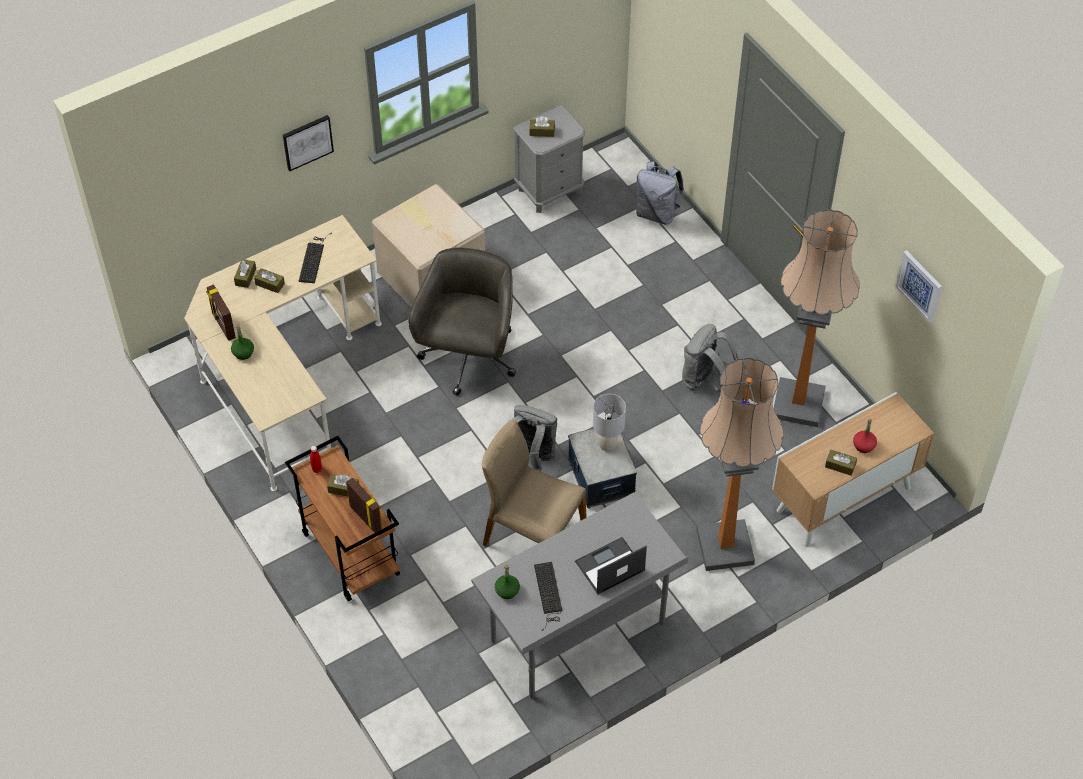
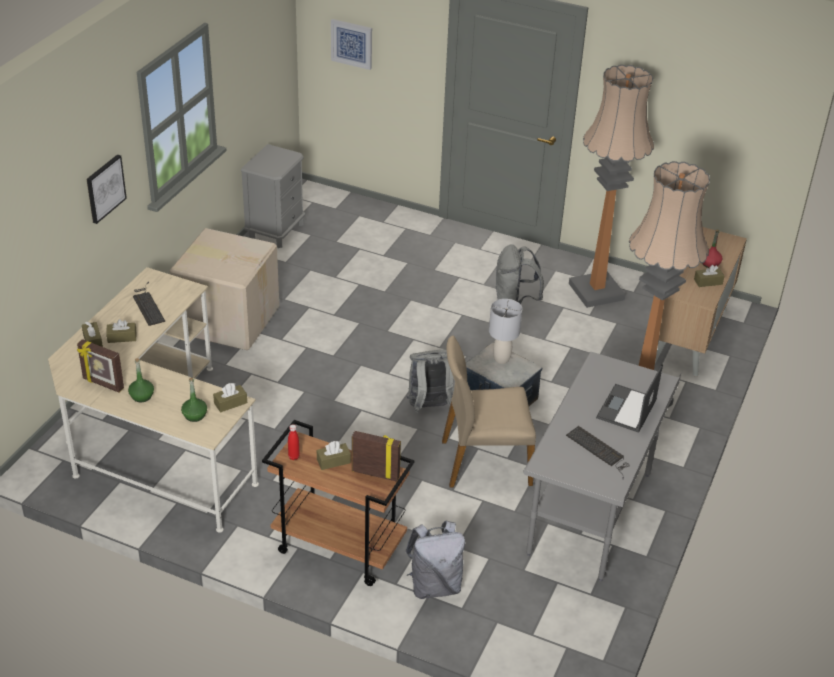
camera: 35 degrees left, 15 degrees down
(468, 358) = (312, 362): grey office chair -> none
(507, 591) = (563, 464): green bottle -> green bottle (194, 415)
(542, 131) = (268, 164): brown tissue box -> brown tissue box (230, 403)
(657, 213) = (374, 216): grey backpack -> grey backpack (434, 585)
(919, 285) = (699, 110): picture -> picture (352, 43)

